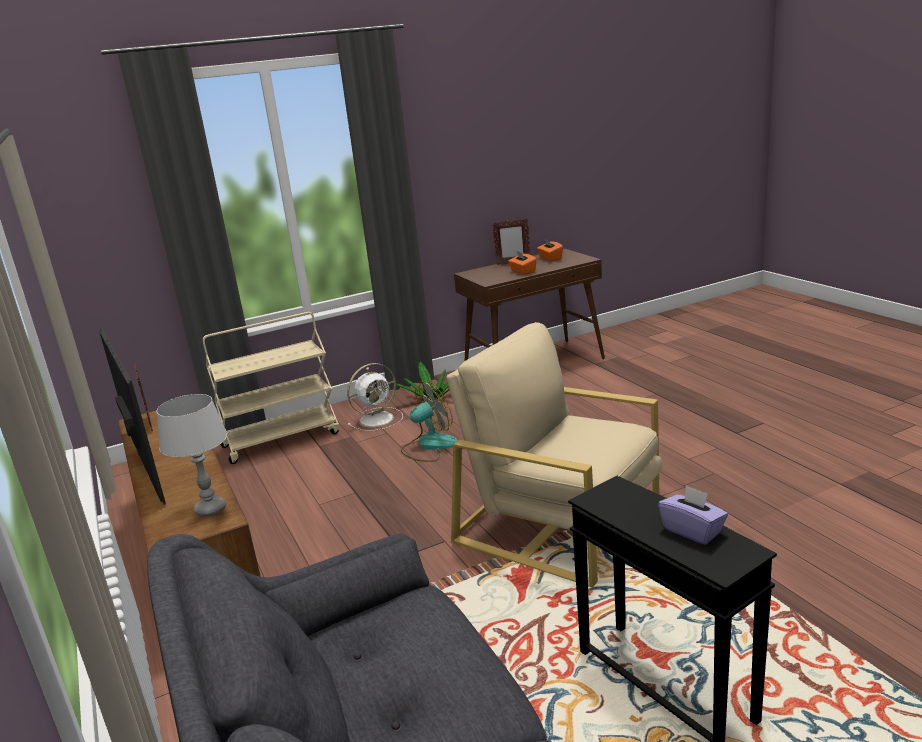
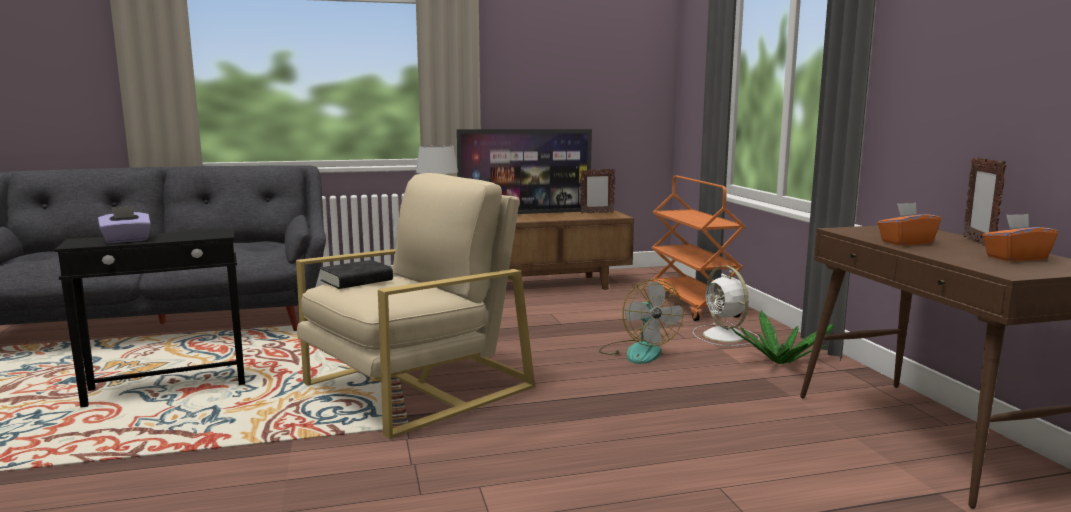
camera: 100 degrees right, 10 degrees down
(282, 439) = (692, 305): beige cart -> orange cart
(577, 454) = (357, 280): none -> black book

